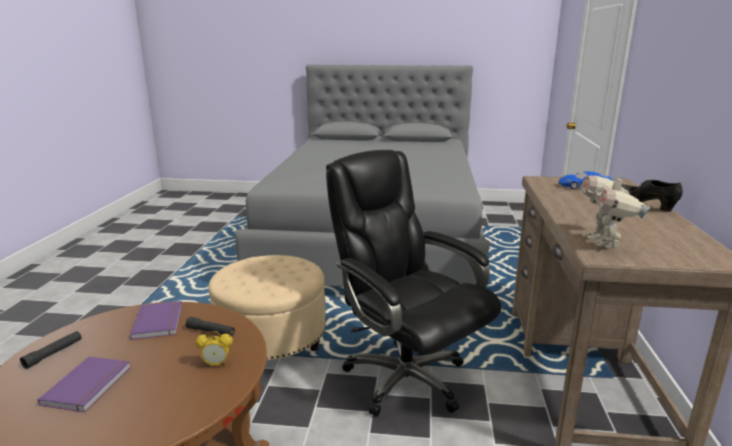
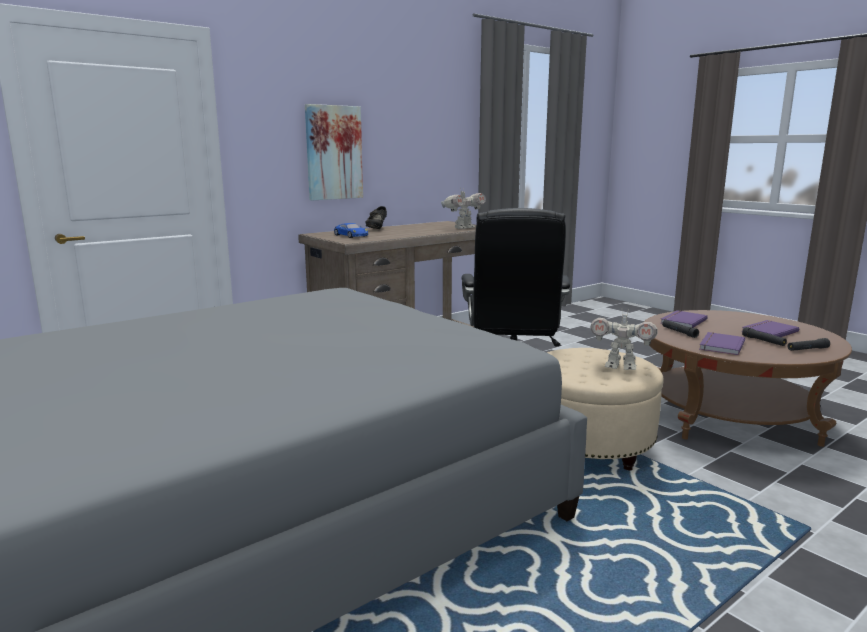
camera: 135 degrees left, 5 degrees down
(105, 352) = (763, 341): none -> black flashlight
(216, 364) = (682, 321): alarm clock -> purple book
(245, 277) = (620, 367): none -> toy robot
(677, 91) = (333, 153): none -> picture

